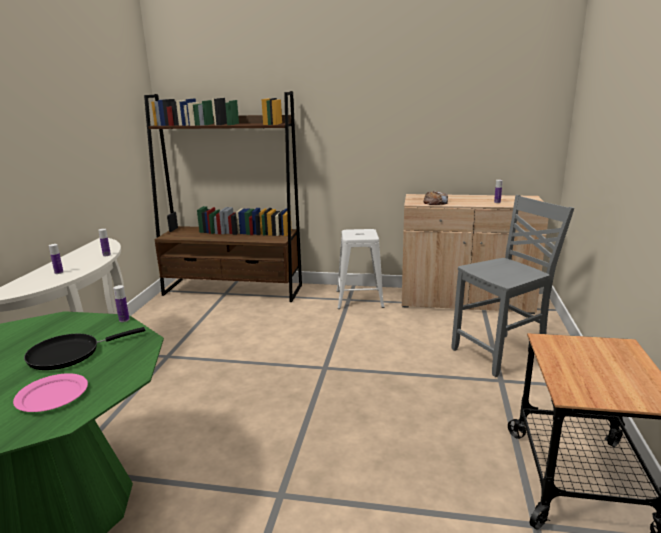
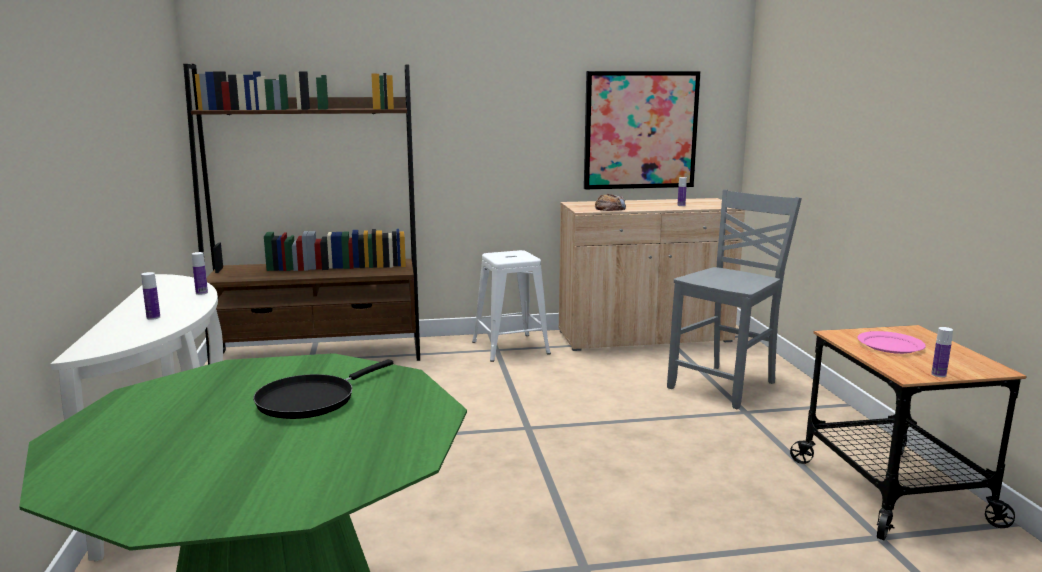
camera: 20 degrees left, 5 degrees down
(53, 395) = (354, 440): pink plate -> pink plate (890, 345)
(124, 320) = (337, 359): bottle -> bottle (938, 374)
(473, 139) = (640, 130): none -> picture

